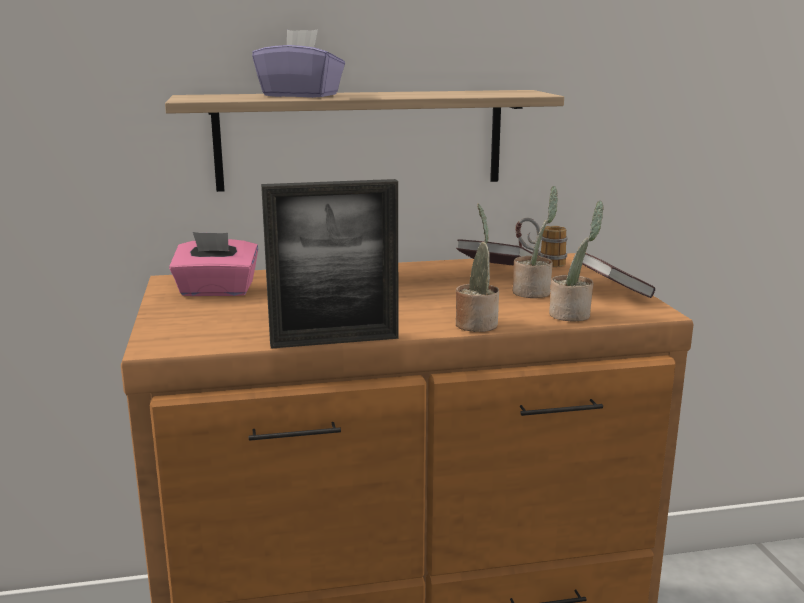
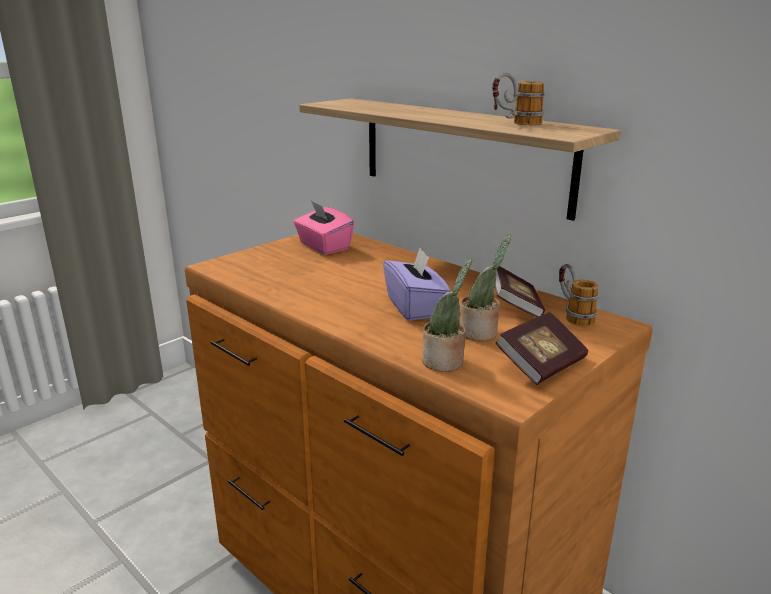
camera: 55 degrees right, 5 degrees up
(301, 95) = (396, 109): purple tissue box -> purple tissue box (415, 307)
(334, 341) = (273, 301): picture frame -> none
(463, 93) = (515, 124): none -> mug
(476, 323) = (368, 332): potted plant -> none

